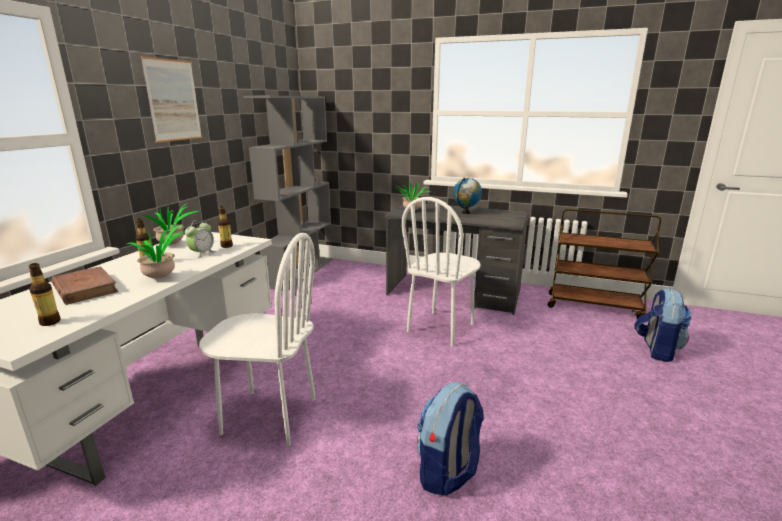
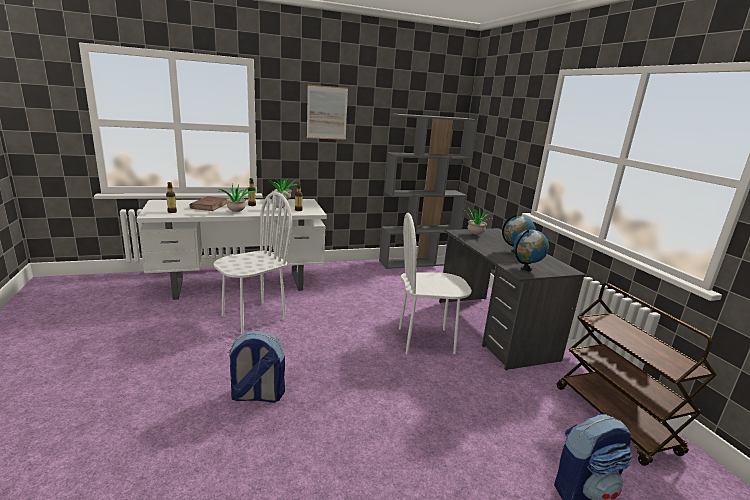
camera: 50 degrees right, 0 degrees up
(269, 416) = (253, 317): white chair -> white chair turned 105 degrees counterclockwise
(505, 221) = (526, 269): none -> globe

